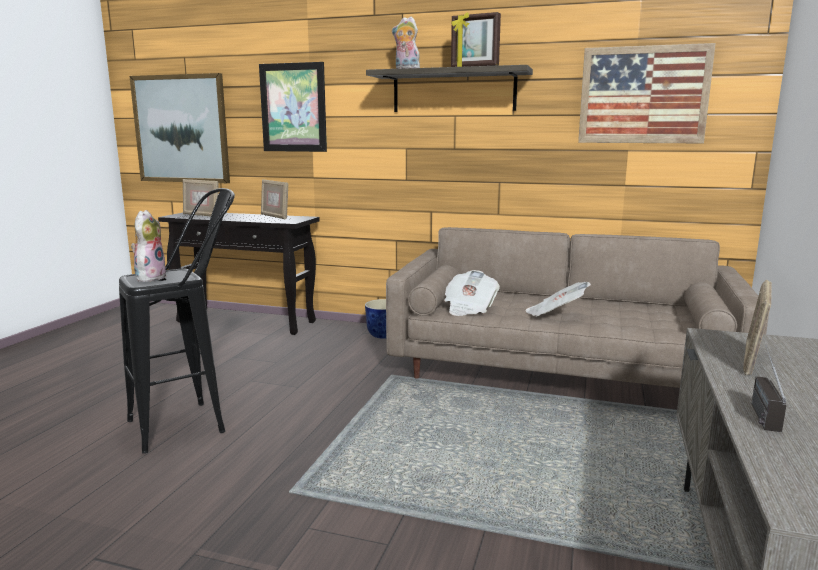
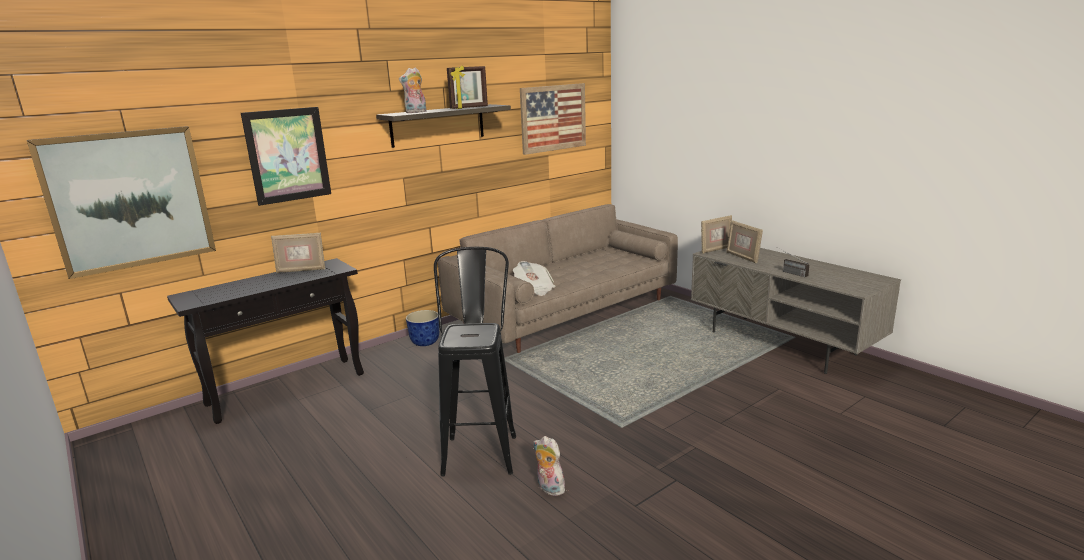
camera: 55 degrees left, 5 degrees up
(150, 277) = (463, 338): plush toy -> plush toy (548, 488)
(201, 215) = (218, 293): picture frame -> picture frame (716, 249)
(555, 315) = (579, 274): newspaper -> none

